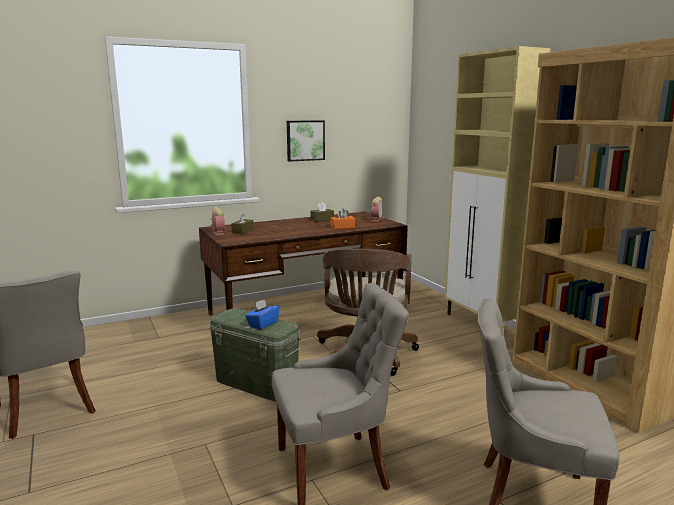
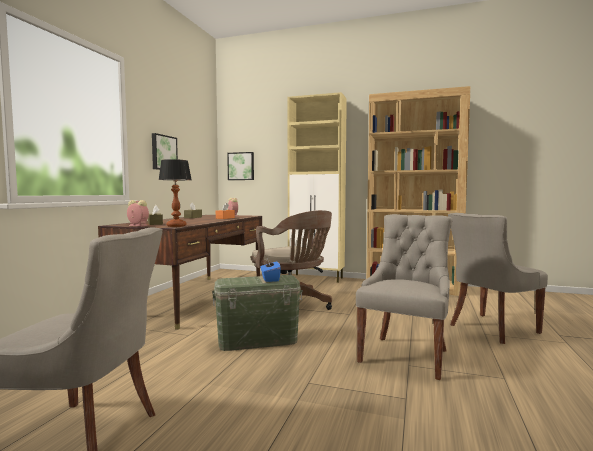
camera: 45 degrees left, 10 degrees down
(238, 240) = (176, 226): none -> table lamp
(428, 147) = (241, 166): none -> picture

